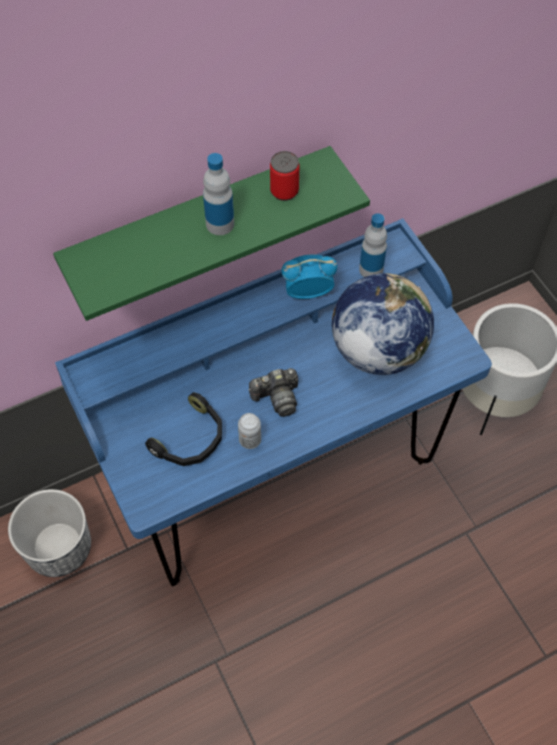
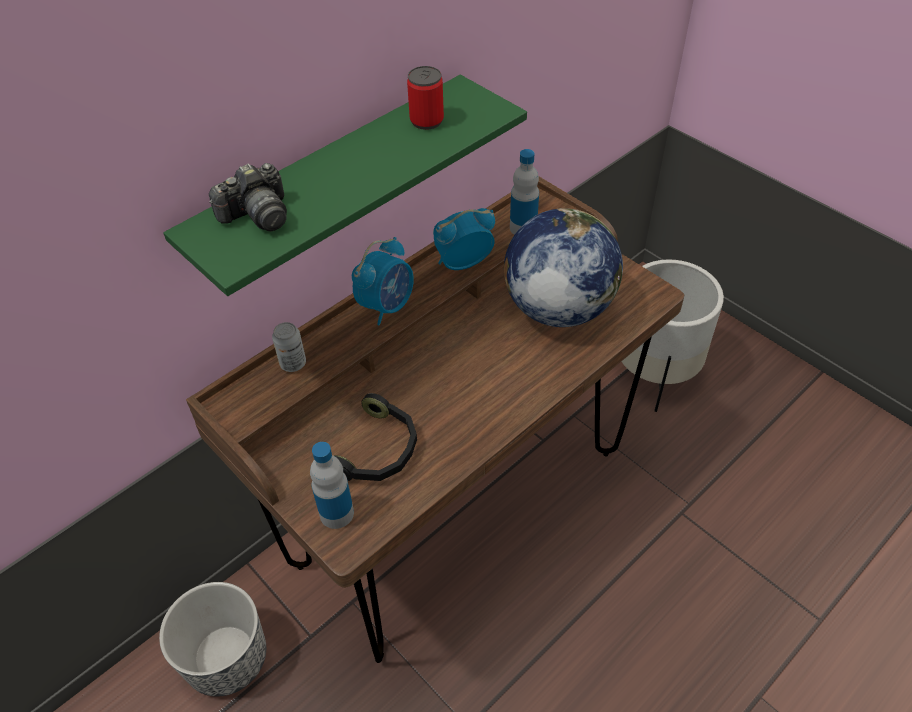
camera: 15 degrees left, 10 degrees down
(220, 224) = (364, 164): bottle -> bottle (336, 513)
(232, 317) = (387, 306): none -> alarm clock
(250, 440) = (450, 434): can -> can (293, 363)
(277, 397) = (464, 381): camera -> camera (257, 215)
(277, 475) = (458, 506): blue desk -> brown desk

